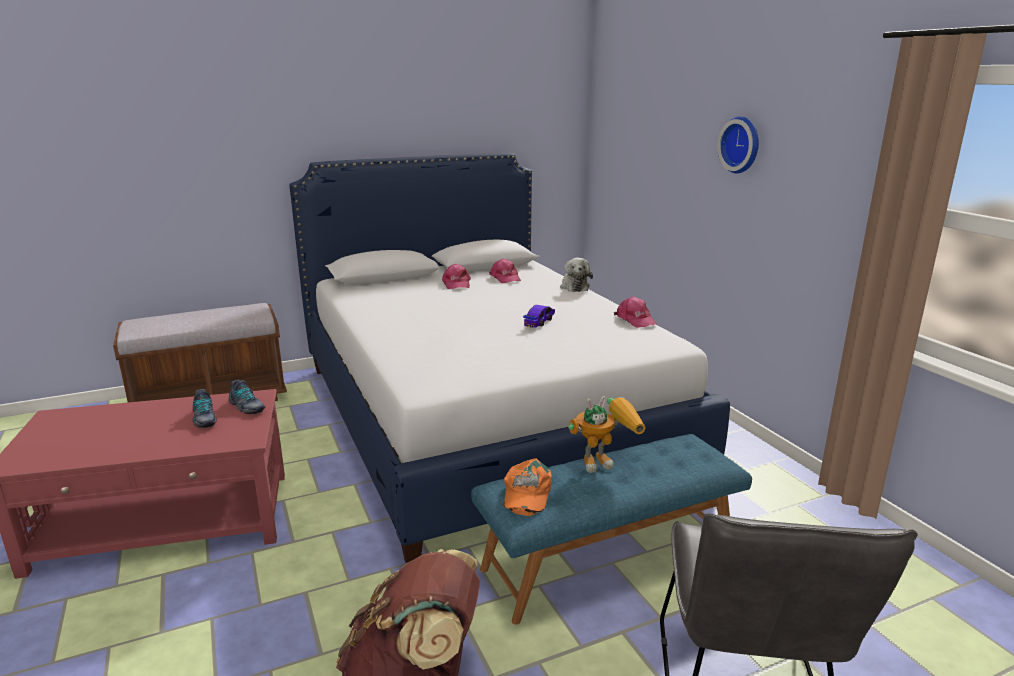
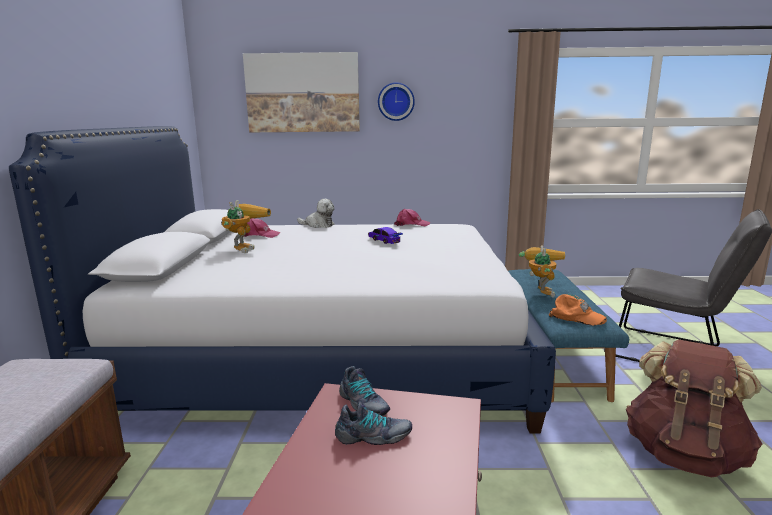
camera: 65 degrees left, 5 degrees down
(246, 407) = (363, 404): shoe -> shoe turned 75 degrees clockwise
(456, 284) = (245, 248): pink cap -> toy robot
(660, 122) = (303, 93): none -> picture

